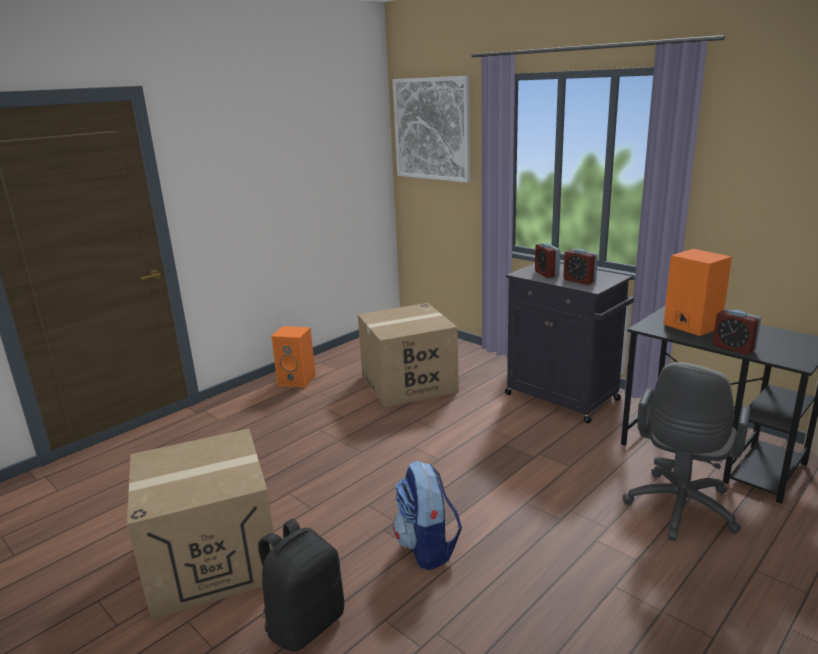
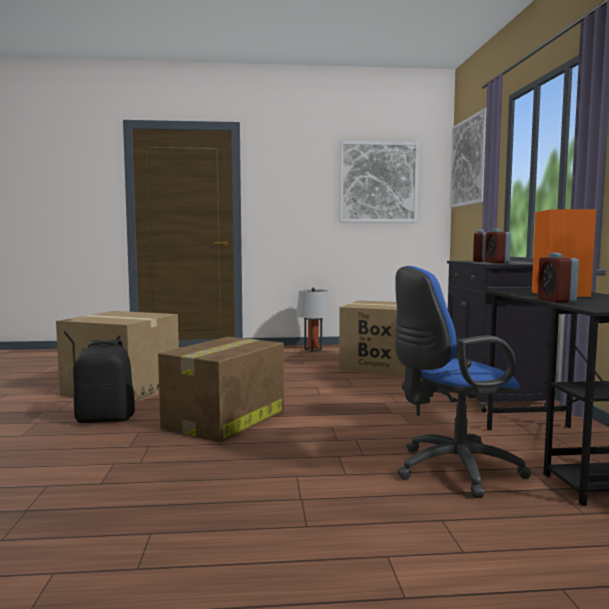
camera: 40 degrees right, 15 degrees down
(298, 380) = (313, 349): orange speaker -> grey table lamp
(324, 154) = (378, 182): none -> picture
(427, 547) = (224, 420): backpack -> cardboard box
(679, 510) = (451, 470): grey office chair -> blue office chair

